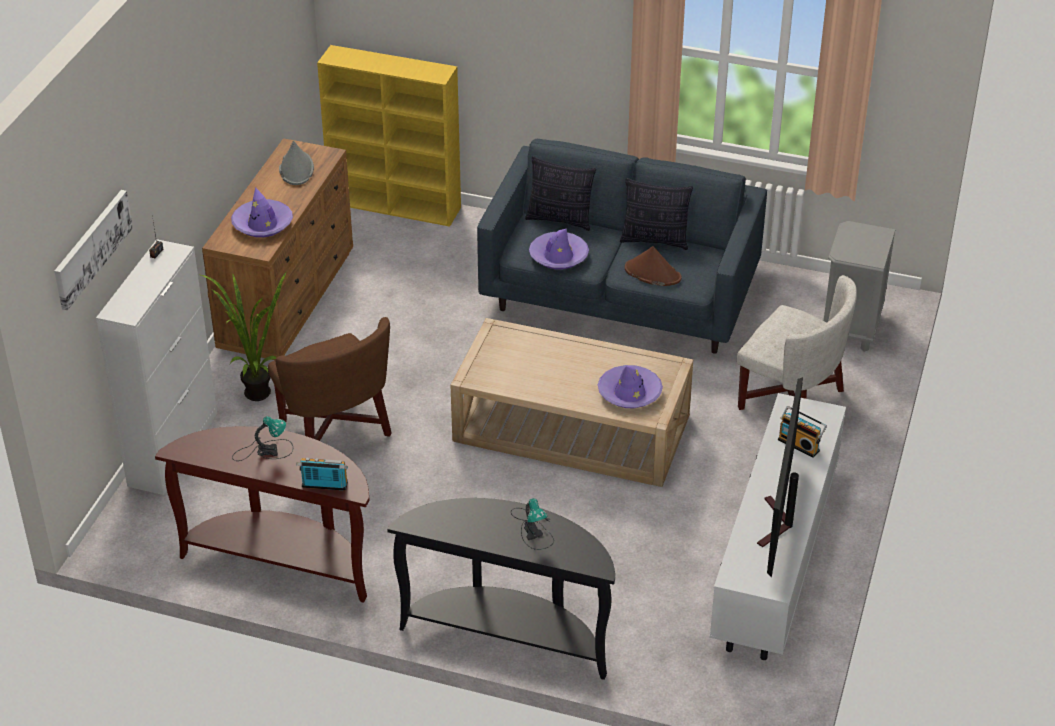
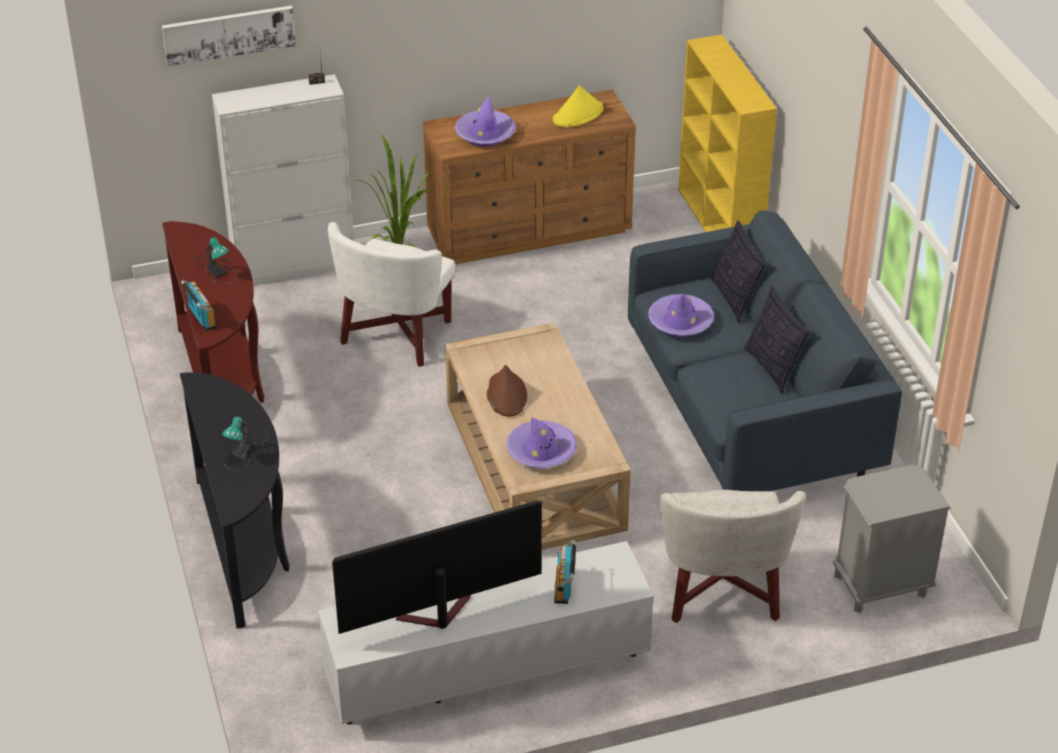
camera: 55 degrees right, 0 degrees up
(296, 169) = (578, 114): grey hat -> yellow hat
(334, 430) = (396, 334): brown armchair -> white armchair
(652, 273) = (721, 387): brown hat -> brown hat (506, 395)

